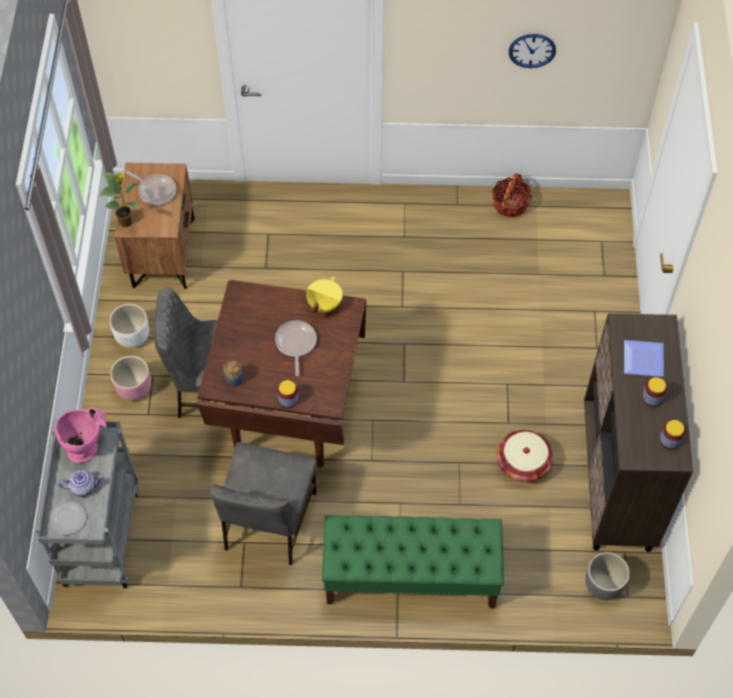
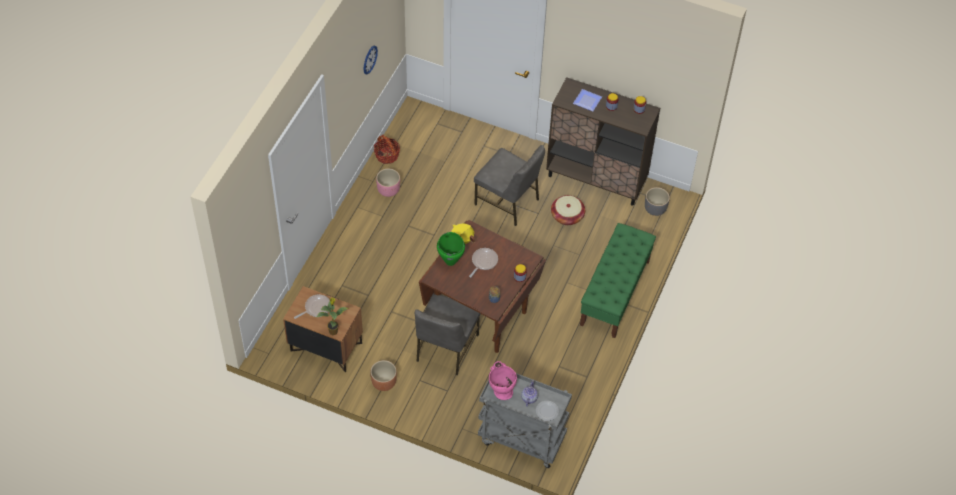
camera: 70 degrees left, 5 degrees down
(132, 336) = (383, 383): white planter -> brown planter
(133, 388) = (424, 393): pink planter -> pink planter (388, 190)
(268, 522) = (551, 350): grey chair -> grey chair (508, 202)
(279, 303) = (451, 261): none -> green cooking pot
(296, 344) = (483, 262): frying pan -> frying pan turned 105 degrees clockwise

